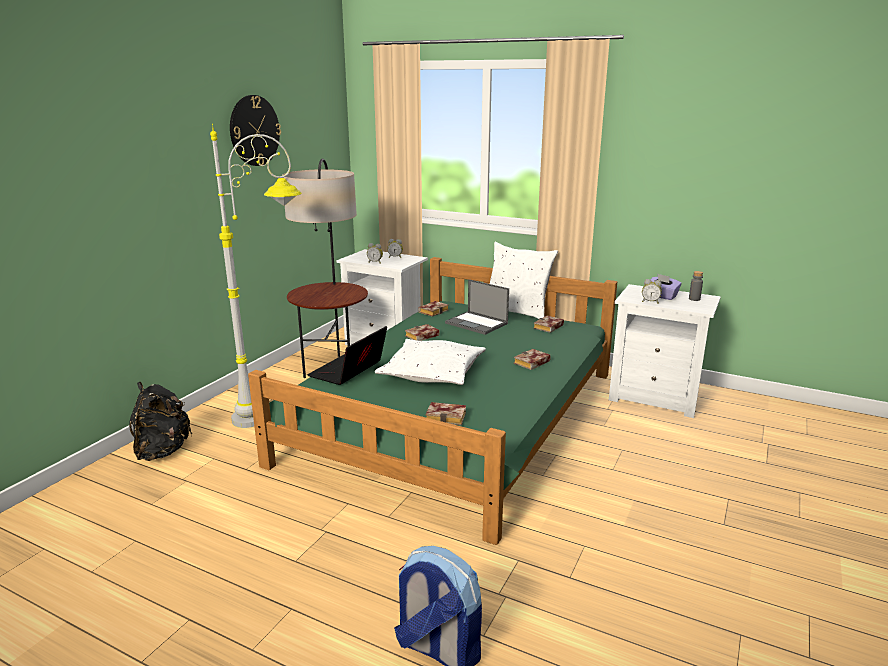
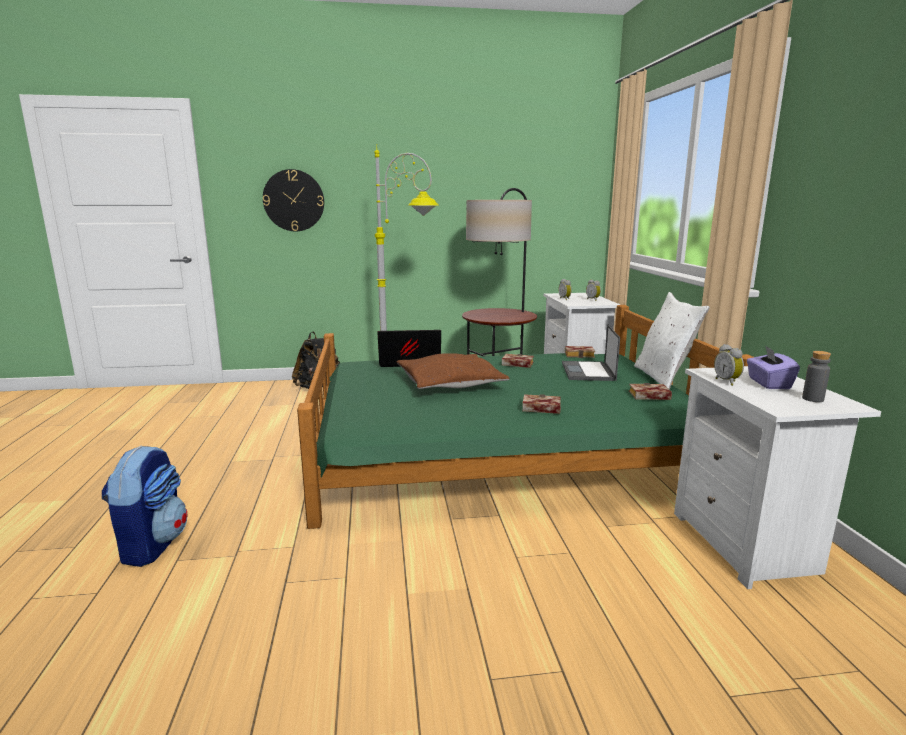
camera: 55 degrees right, 5 degrees down
(254, 131) = (477, 165): wall clock -> wall clock (293, 200)
(432, 372) = (450, 383): white pillow -> brown pillow
(447, 417) = (372, 406): book -> none

